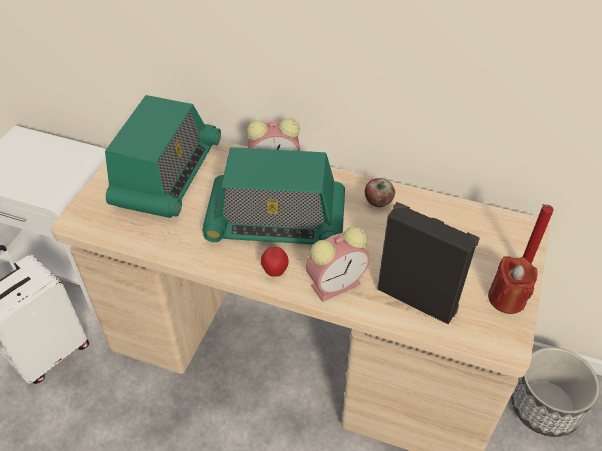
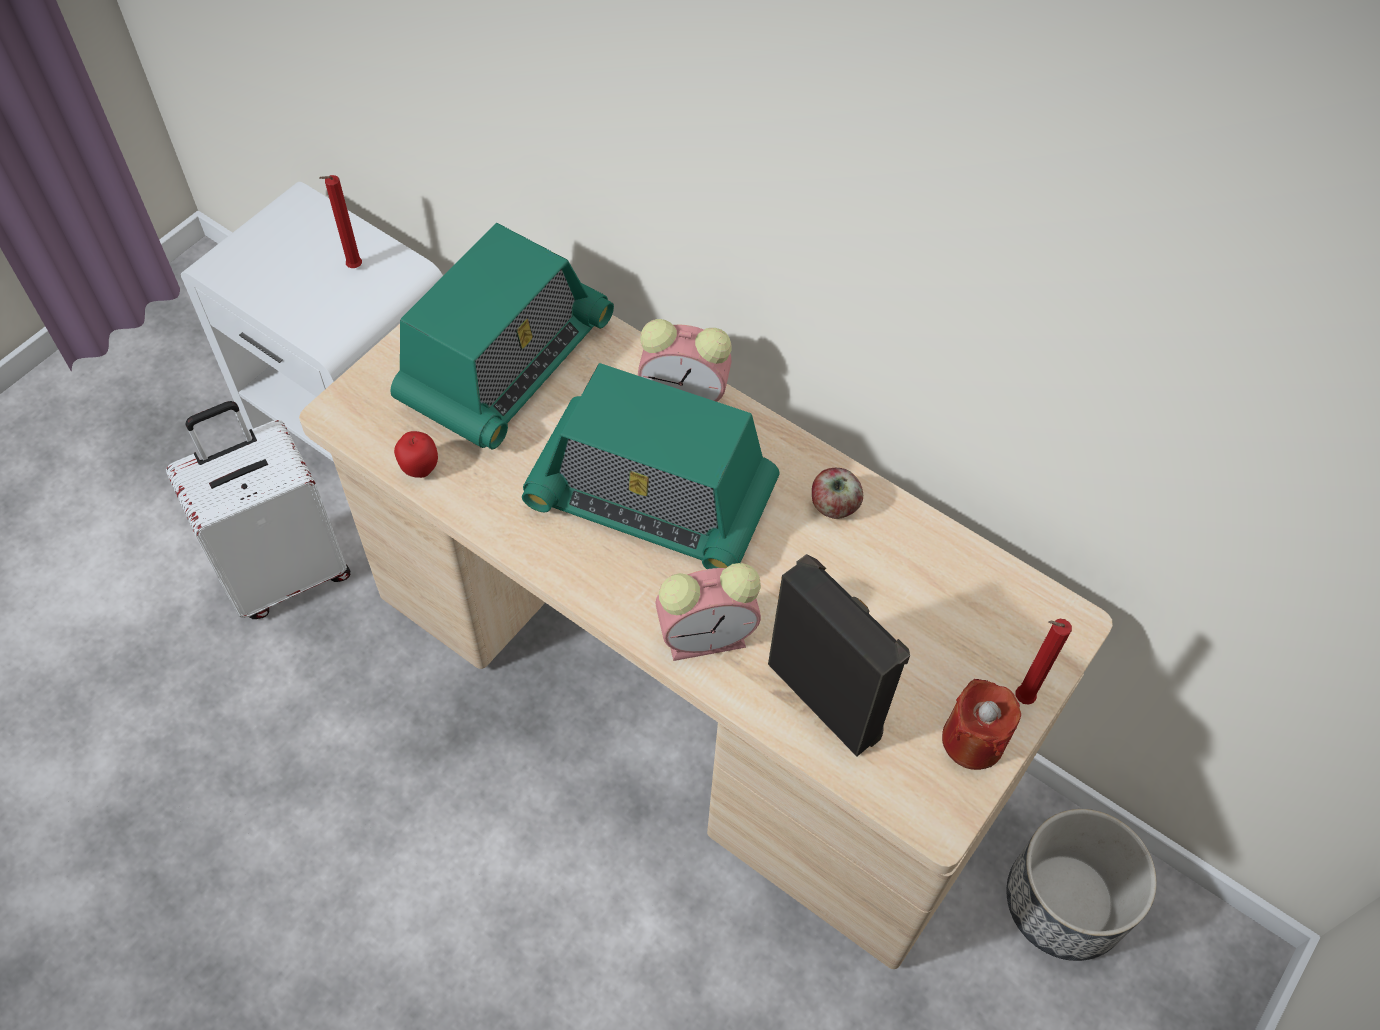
camera: 15 degrees right, 10 degrees up
(57, 160) = (353, 268): none -> red candle
(275, 272) = (618, 588): apple -> apple (420, 469)

